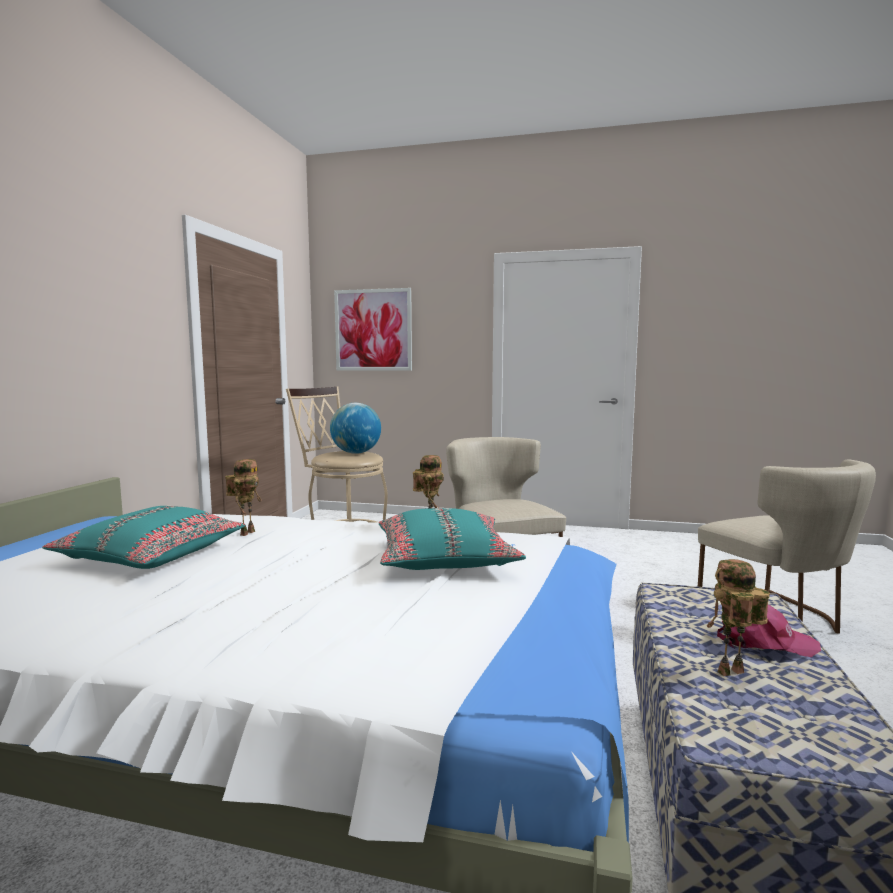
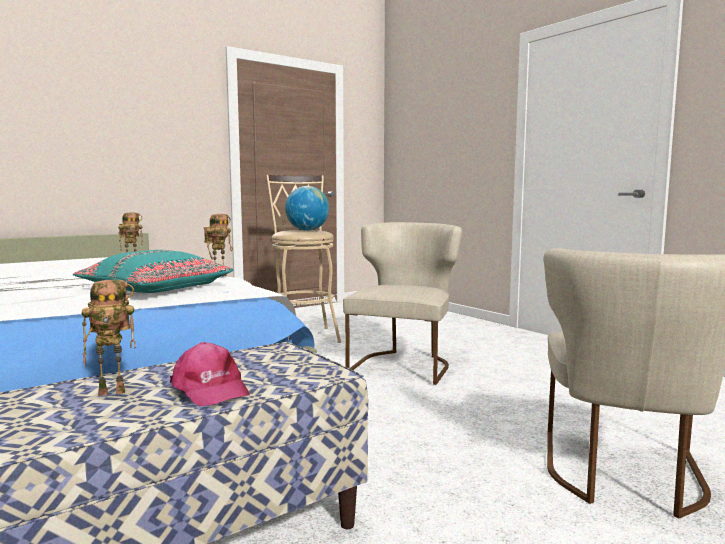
camera: 40 degrees right, 0 degrees up
(152, 555) = (65, 267): turquoise pillow -> none
(373, 330) = (423, 129): picture -> none
(731, 674) = (114, 391): toy robot -> toy robot turned 135 degrees clockwise

